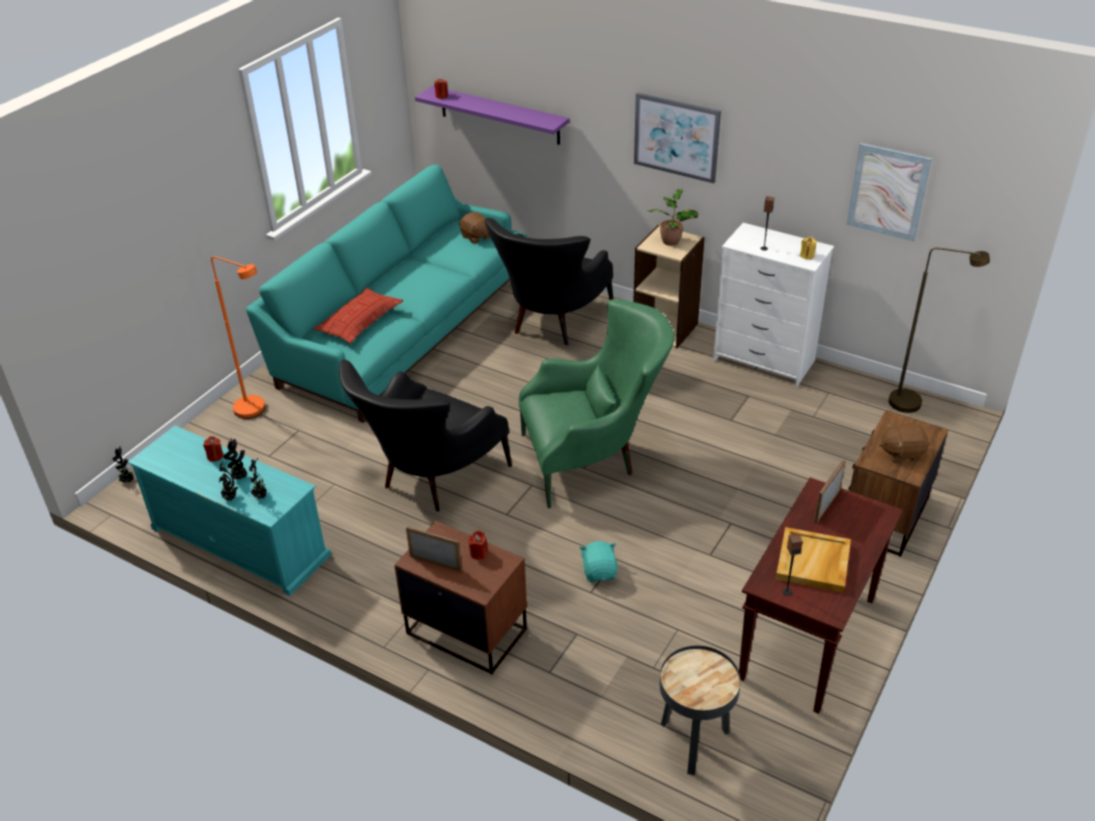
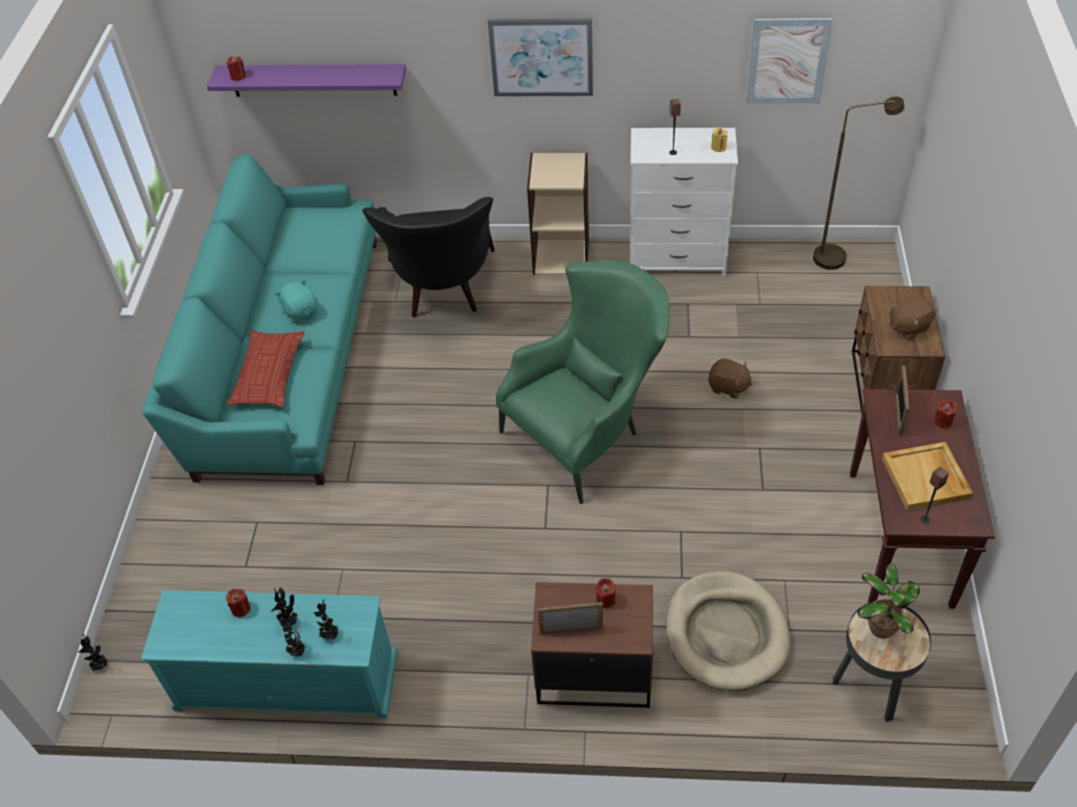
camera: 25 degrees left, 10 degrees up
(257, 411) = (192, 517): orange floor lamp -> none
(429, 481) = (442, 524): black armchair -> none
(476, 237) = (324, 223): brown plush toy -> brown plush toy (728, 387)
(597, 648) = (726, 633): none -> beige dog bed
(599, 572) = (676, 552): turquoise plush toy -> turquoise plush toy (300, 311)
(671, 240) = (557, 168): potted plant -> potted plant (881, 626)
(864, 526) = (942, 421): none -> red candle

